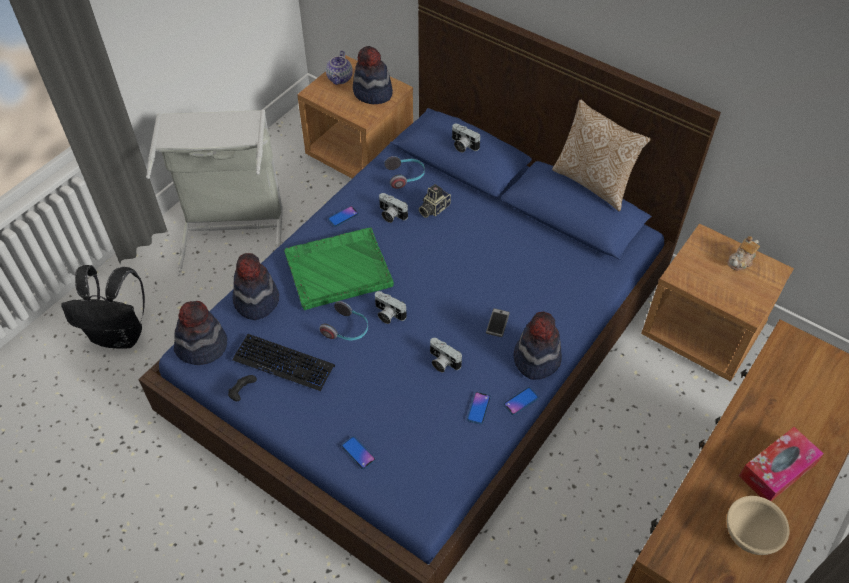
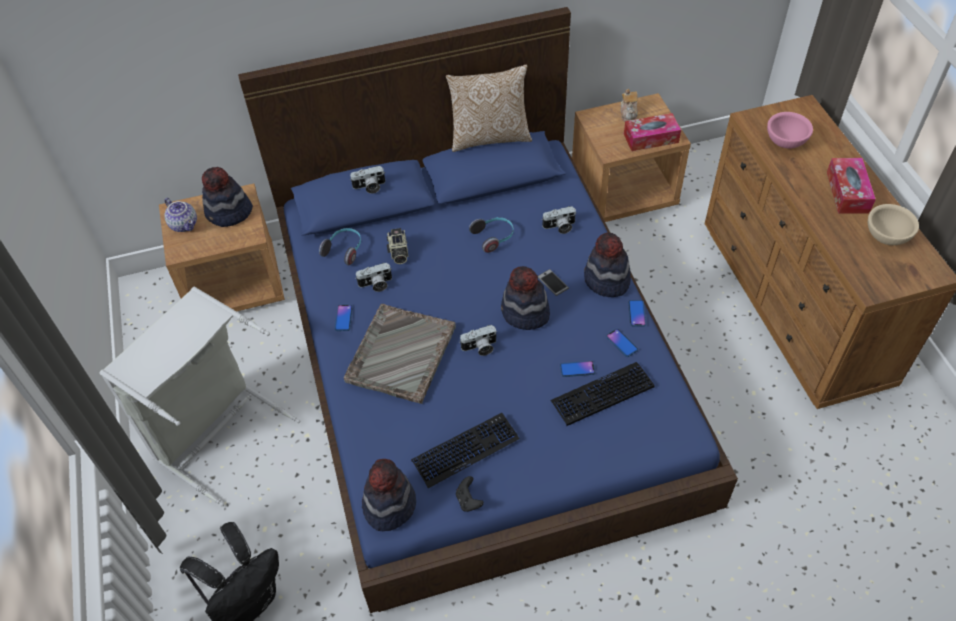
camera: 50 degrees left, 0 degrees up
(256, 300) = (377, 434): hat -> hat (525, 313)
(337, 269) = (400, 355): green tray -> grey tray
(347, 329) = (471, 384): headphones -> headphones (494, 237)
(358, 453) = (600, 447): phone -> phone (577, 369)
(413, 424) = (602, 394): none -> keyboard
(442, 362) = (559, 340): camera -> camera (559, 227)
(729, 294) = (651, 138): none -> tissue box
(789, 383) = (785, 142): none -> pink bowl

